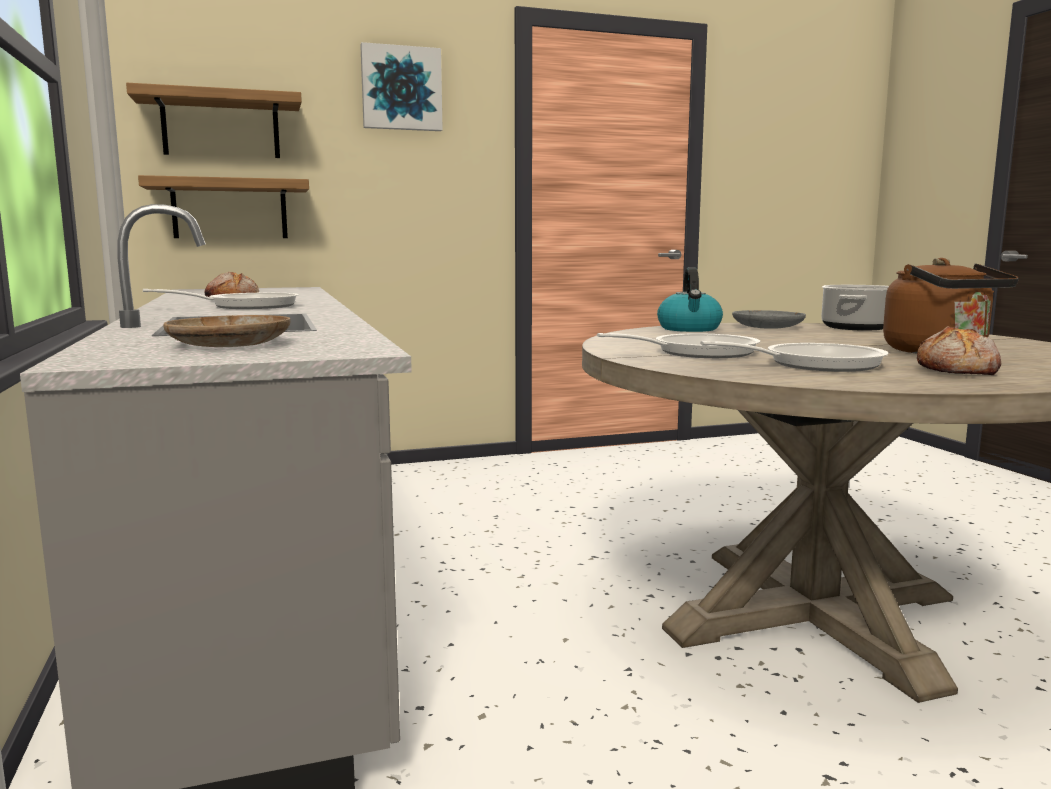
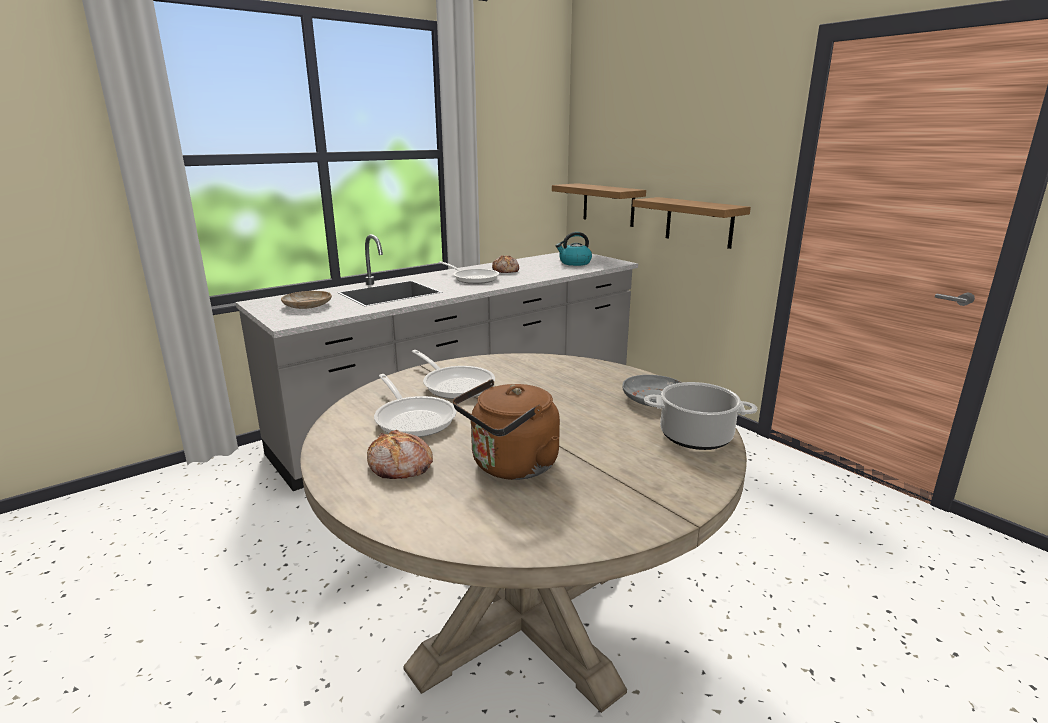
camera: 70 degrees right, 10 degrees up
(221, 127) = (609, 151): shelf -> shelf (699, 222)
(401, 88) = (712, 117): picture -> none
(689, 329) = (603, 374): kettle -> kettle (574, 263)

